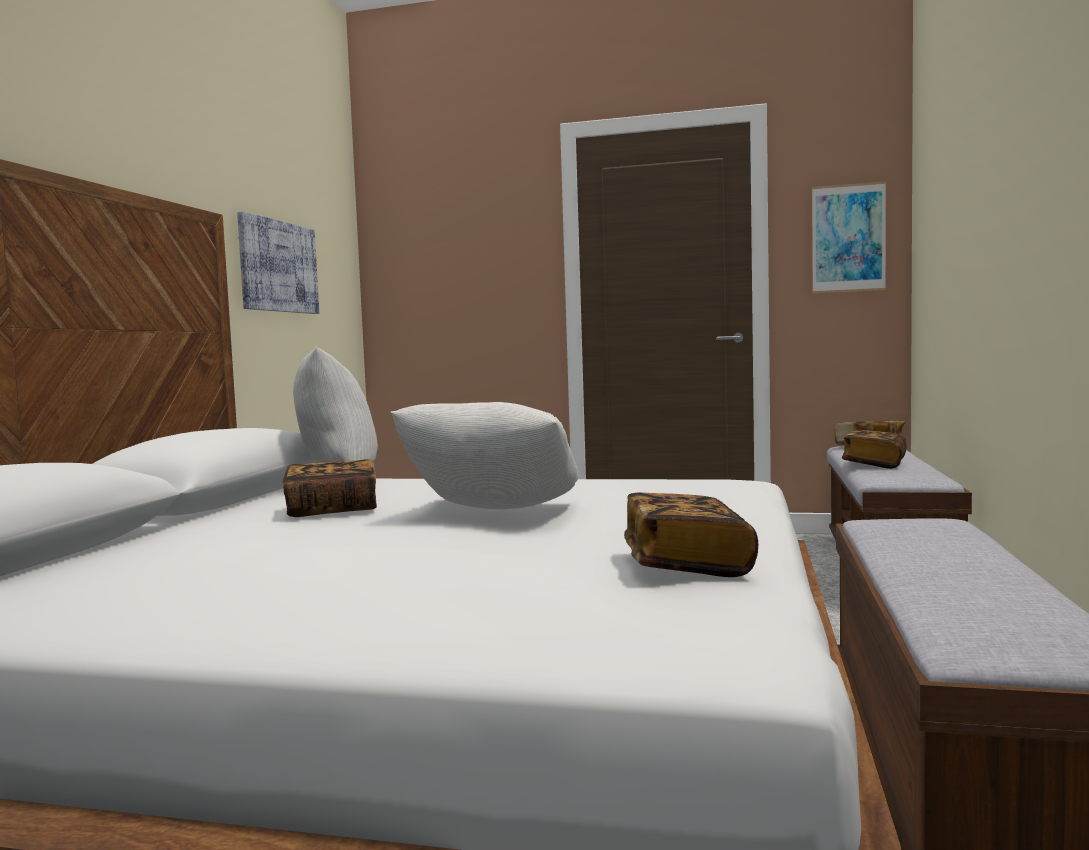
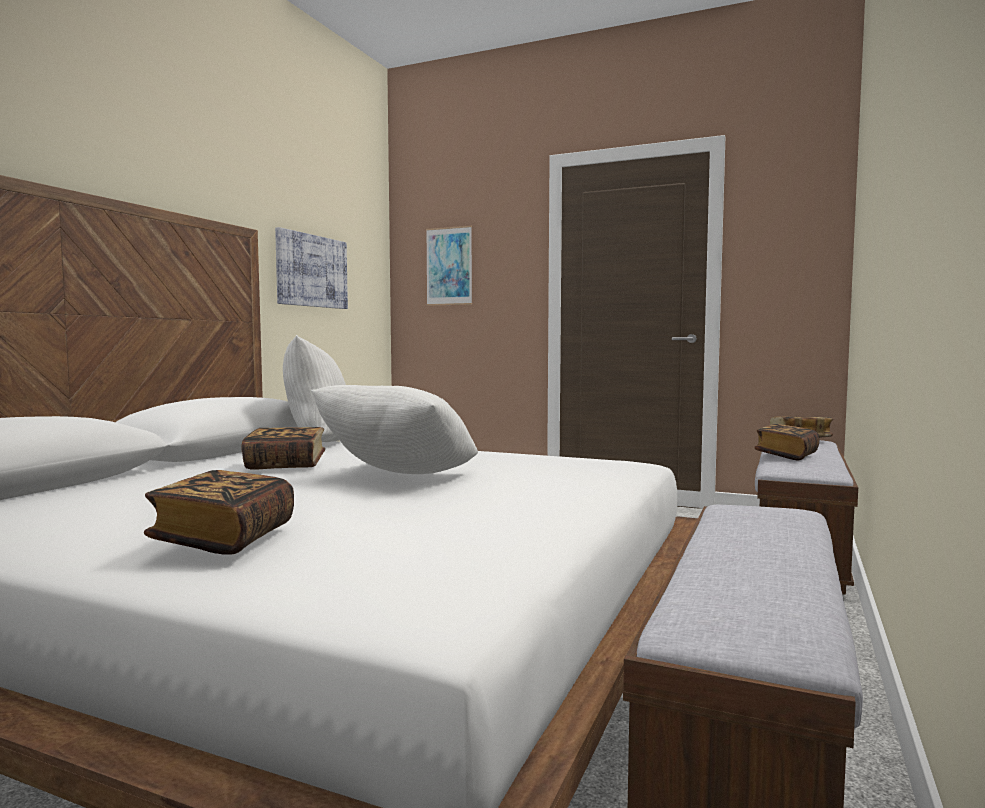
camera: 10 degrees right, 0 degrees up
(686, 564) = (490, 532): book -> book (224, 538)
(848, 238) = (794, 253): picture -> picture (449, 266)

